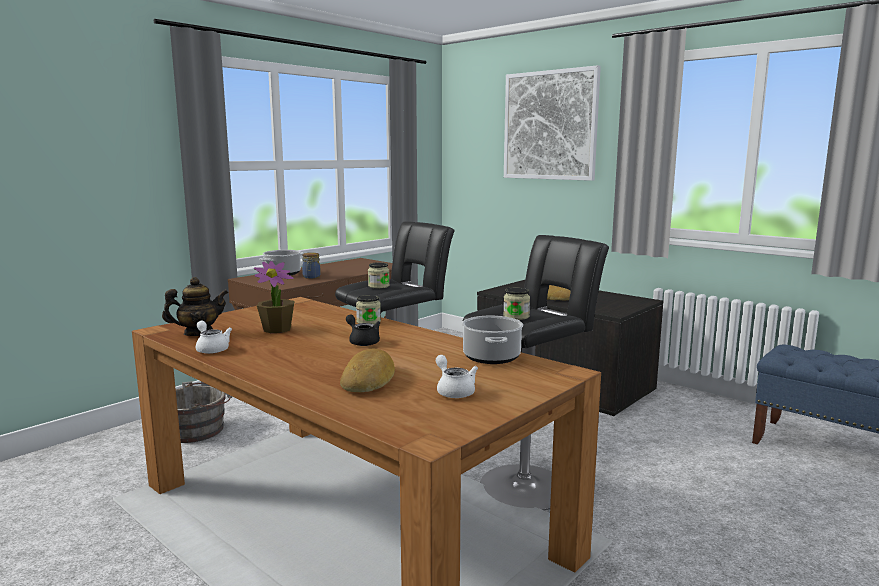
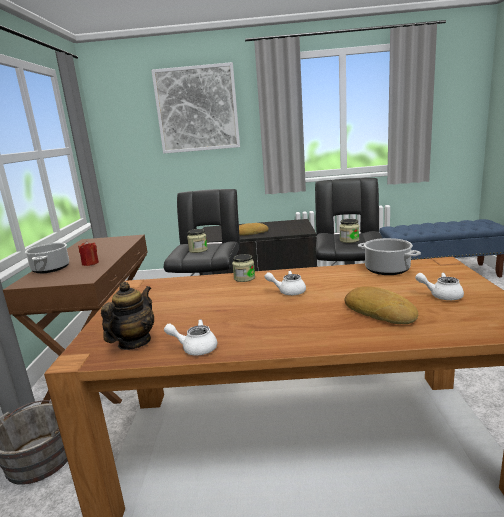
camera: 40 degrees left, 5 degrees up
(277, 329) = (195, 309): potted plant -> none
(311, 277) = (90, 263): jar -> red candle
(362, 341) = (288, 291): black teapot -> white teapot

